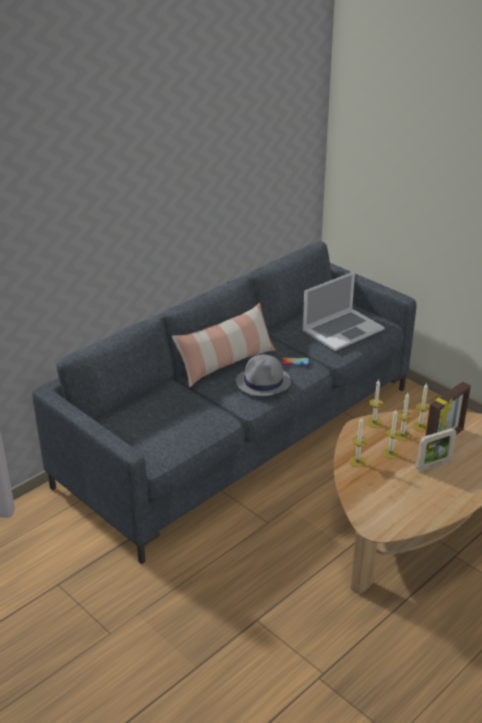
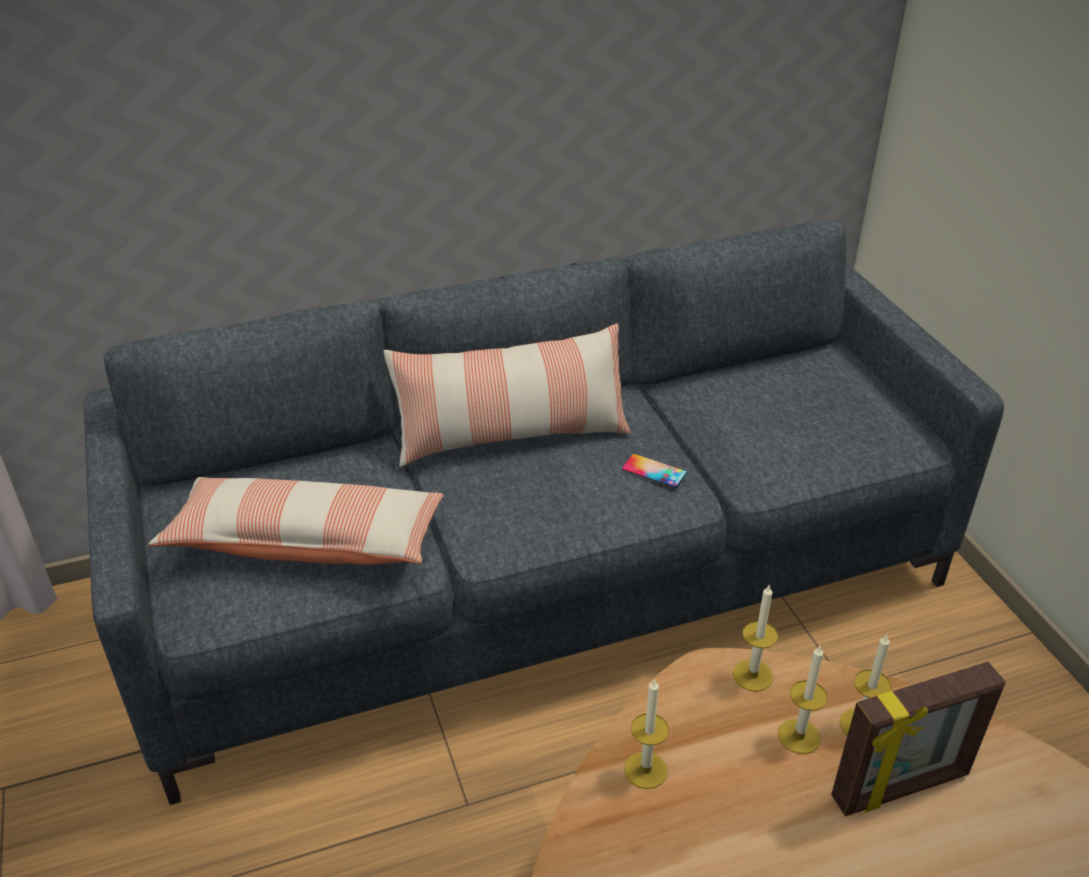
camera: 25 degrees right, 5 degrees up
(175, 424) = (307, 541): none -> pillow
(263, 382) = (553, 499): grey hat -> none
(342, 329) = (807, 425): laptop -> none
(390, 453) = (740, 776): candle -> none
(433, 465) = (830, 855): picture frame -> none

